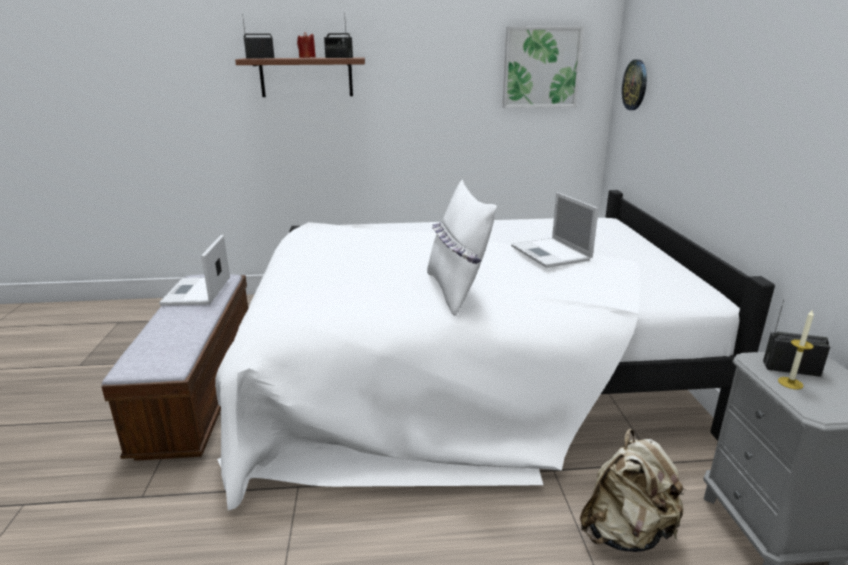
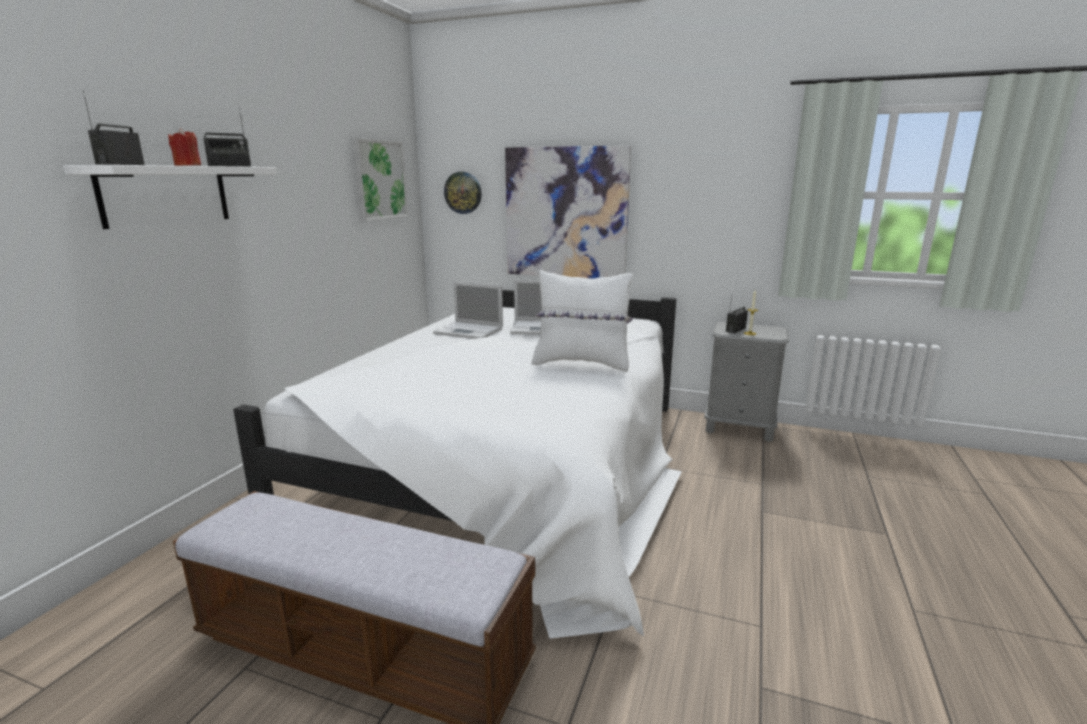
camera: 65 degrees left, 5 degrees down
(196, 292) = (281, 526): laptop -> laptop (470, 331)
(306, 77) = (166, 195): brown shelf -> white shelf
(626, 532) = (727, 463): beige backpack -> none
(699, 123) = (566, 213): none -> picture

